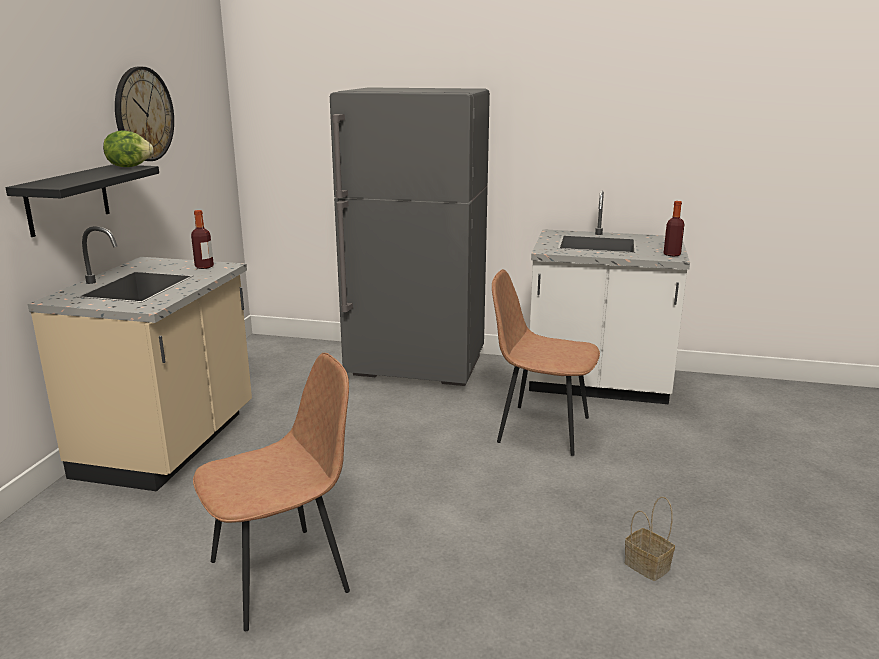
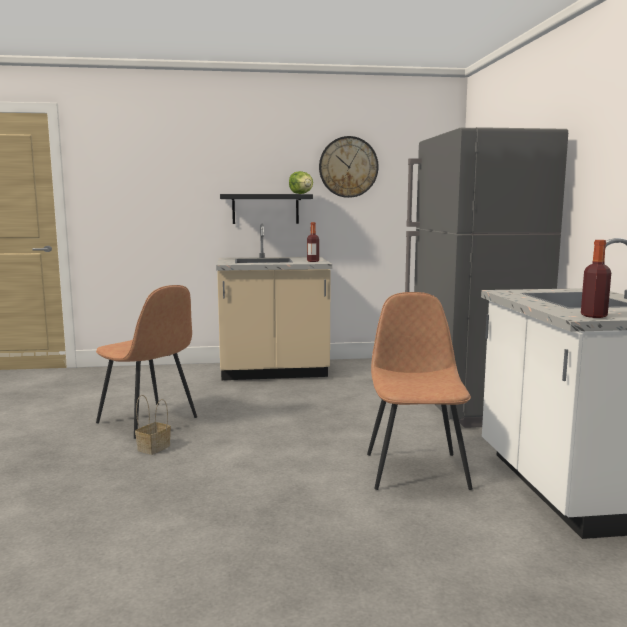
camera: 70 degrees right, 10 degrees down
(645, 566) = (194, 540): basket -> basket (154, 447)

